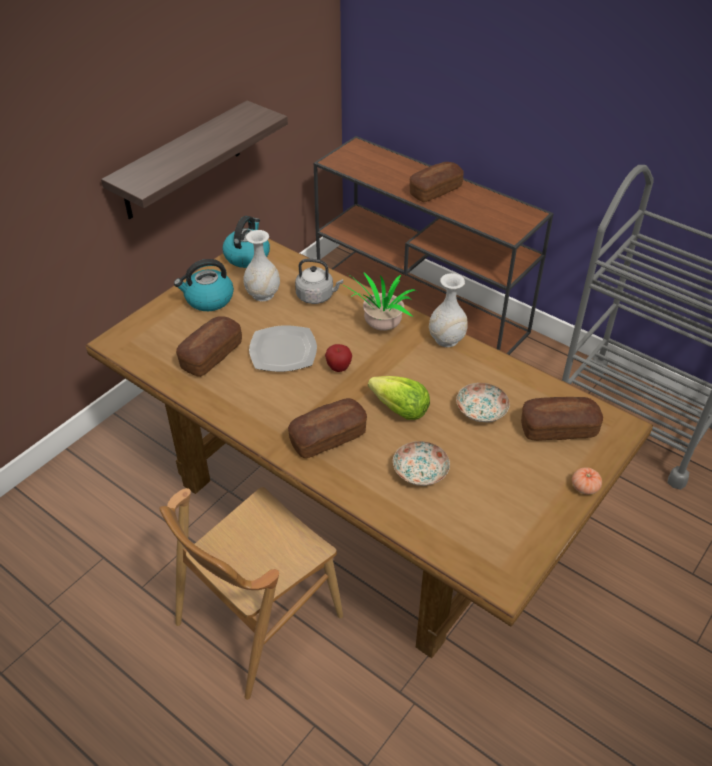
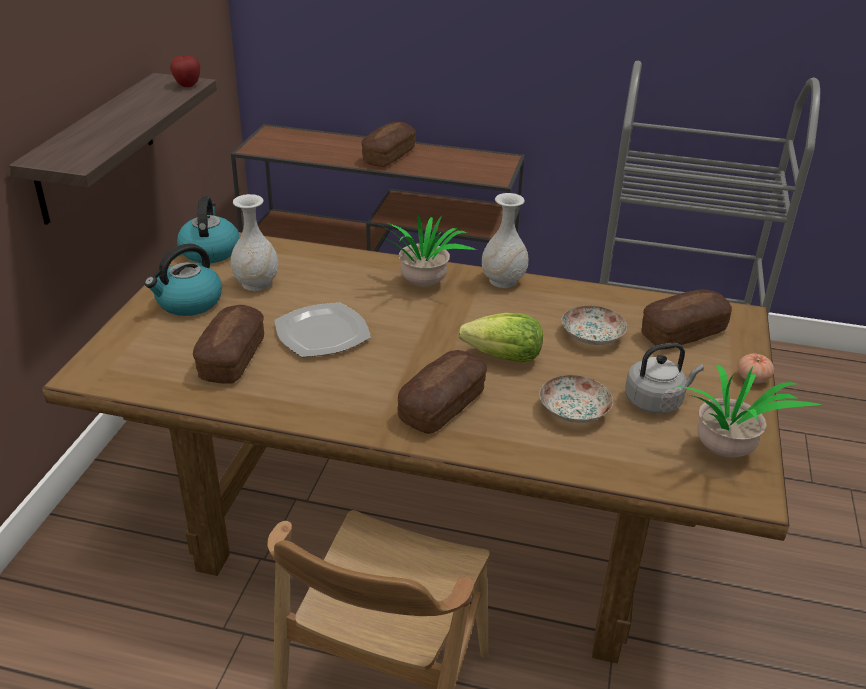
camera: 25 degrees left, 10 degrees down
(317, 296) = (325, 272): grey kettle -> grey kettle (656, 401)
(338, 368) = (402, 334): apple -> apple (187, 85)
(509, 545) = (725, 454): none -> potted plant

